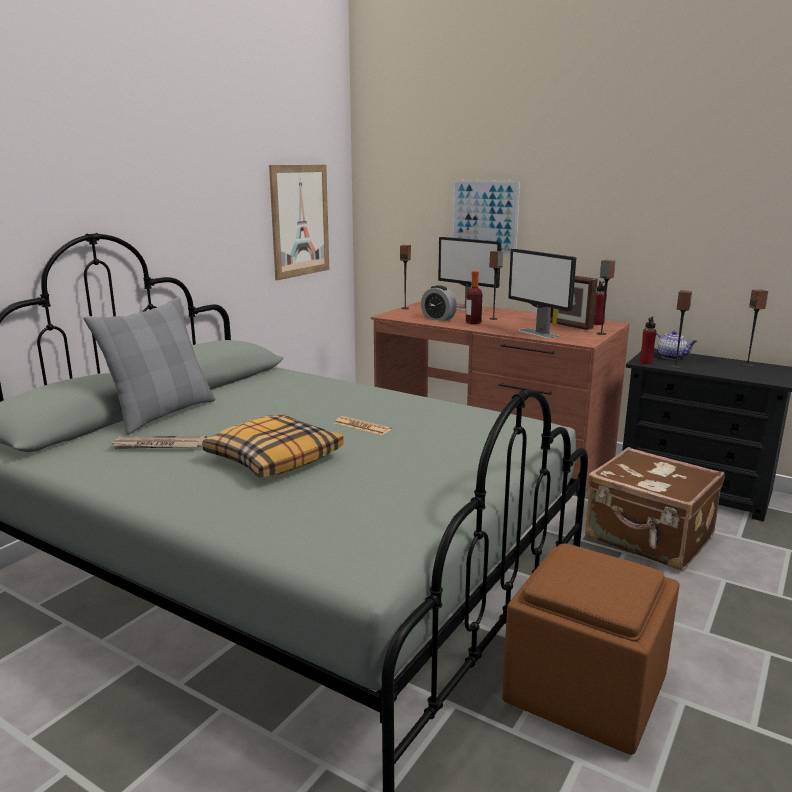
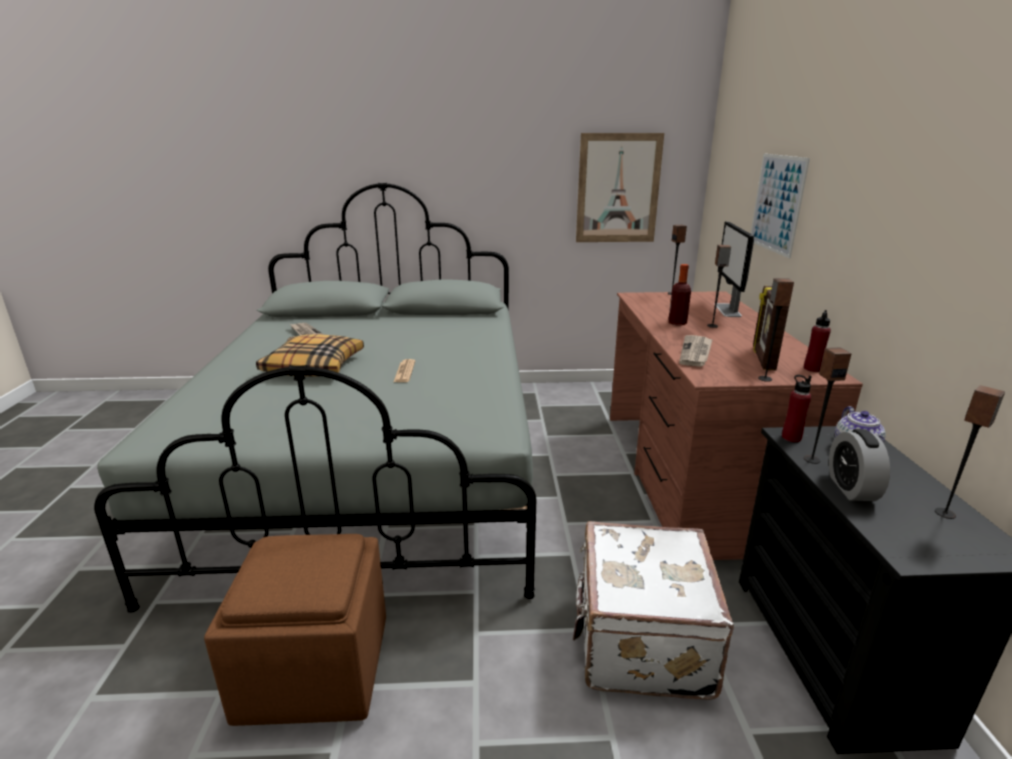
camera: 55 degrees right, 5 degrees up
(162, 414) = (363, 319): grey pillow -> none
(438, 318) = (663, 310): alarm clock -> alarm clock (851, 488)
(538, 333) = (696, 353): monitor -> newspaper
(648, 539) = (640, 641): brown suitcase -> white suitcase

